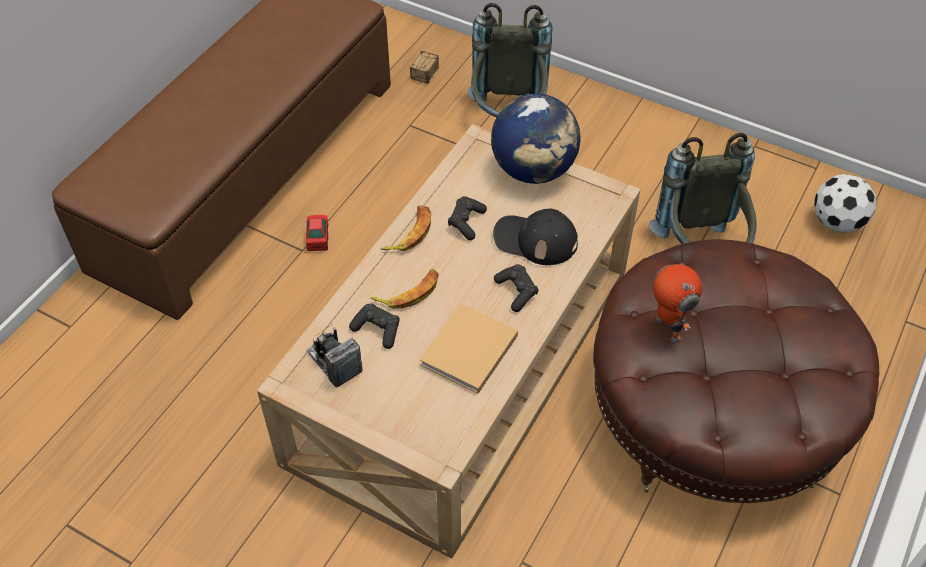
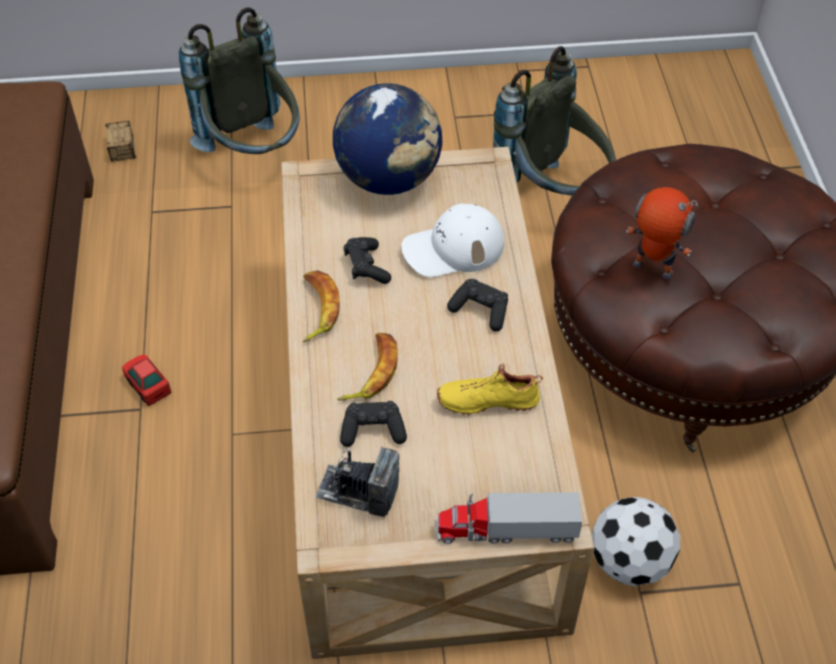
camera: 35 degrees left, 0 degrees up
(404, 442) = (506, 529): none -> toy truck
(467, 352) = (488, 399): beige book -> yellow shoe
(535, 240) = (453, 248): black cap -> white cap
(836, 223) = (647, 108): football -> football (629, 562)

